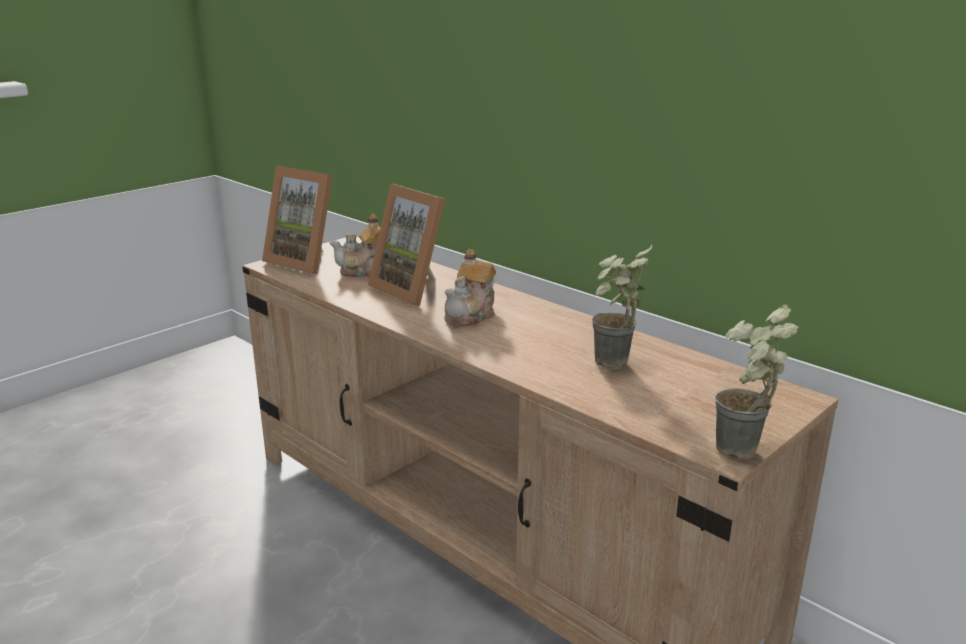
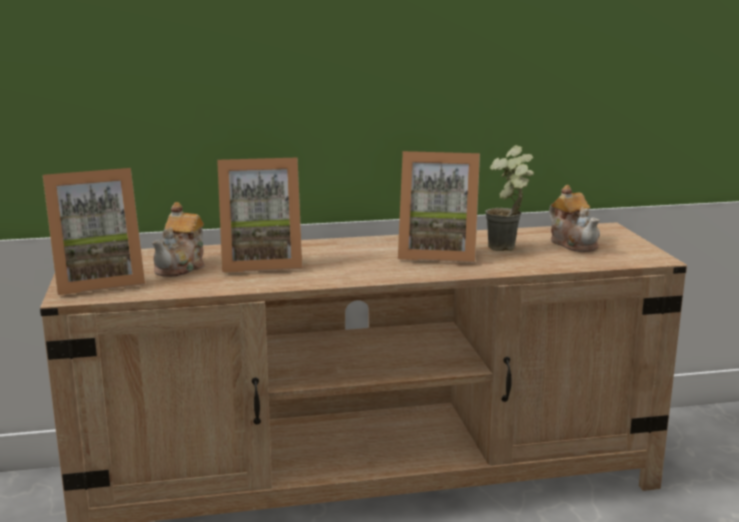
camera: 55 degrees left, 5 degrees down
(471, 315) = (353, 259): teapot -> teapot (573, 243)
(545, 340) = (437, 253): none -> picture frame
(744, 456) = (662, 256): potted plant -> none

